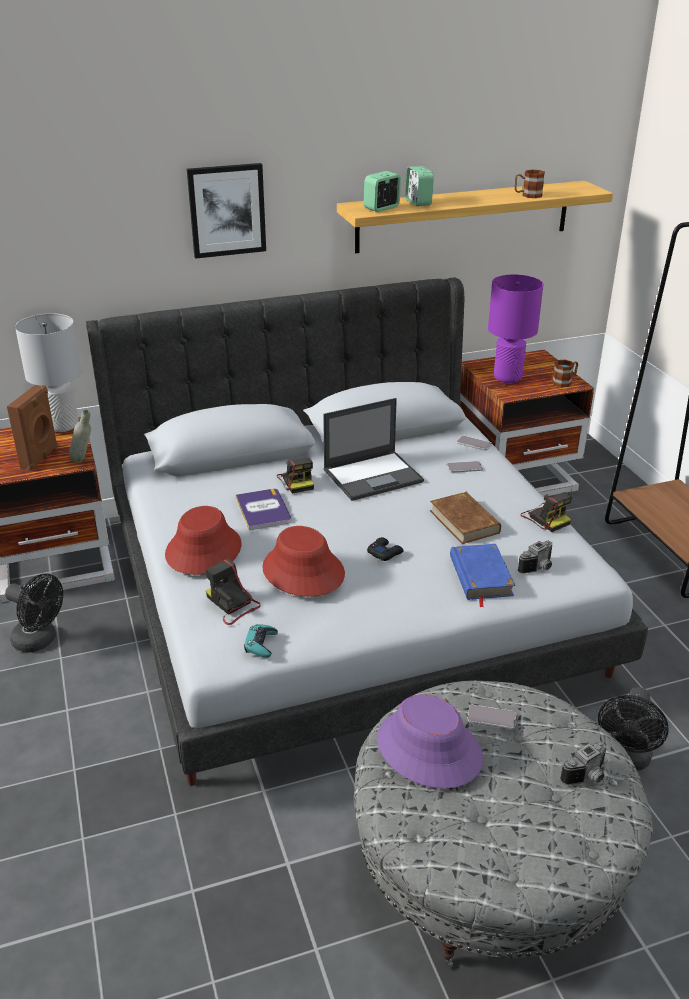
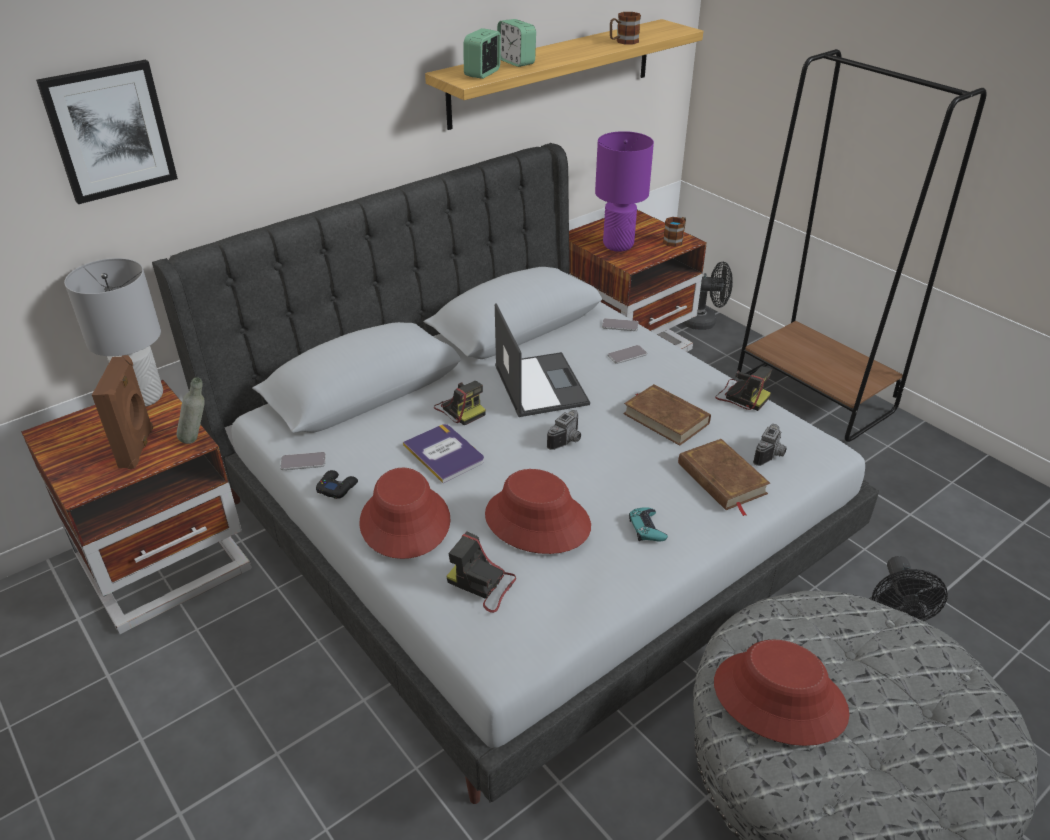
camera: 20 degrees left, 5 degrees up
(40, 641) = (197, 672): black fan -> black fan (704, 322)
(227, 210) = (304, 96): picture -> picture (110, 131)
(261, 644) = (544, 626): turquoise game controller -> turquoise game controller (646, 528)
(374, 475) = (540, 384): laptop -> laptop turned 60 degrees counterclockwise
(384, 552) = (607, 475): black game controller -> black game controller (337, 487)
(428, 749) = (779, 698): purple hat -> red hat
(480, 576) = (721, 479): blue book -> brown book
(491, 717) = (816, 640): phone -> phone (303, 462)
(588, 777) = (945, 680): camera -> camera (568, 440)

